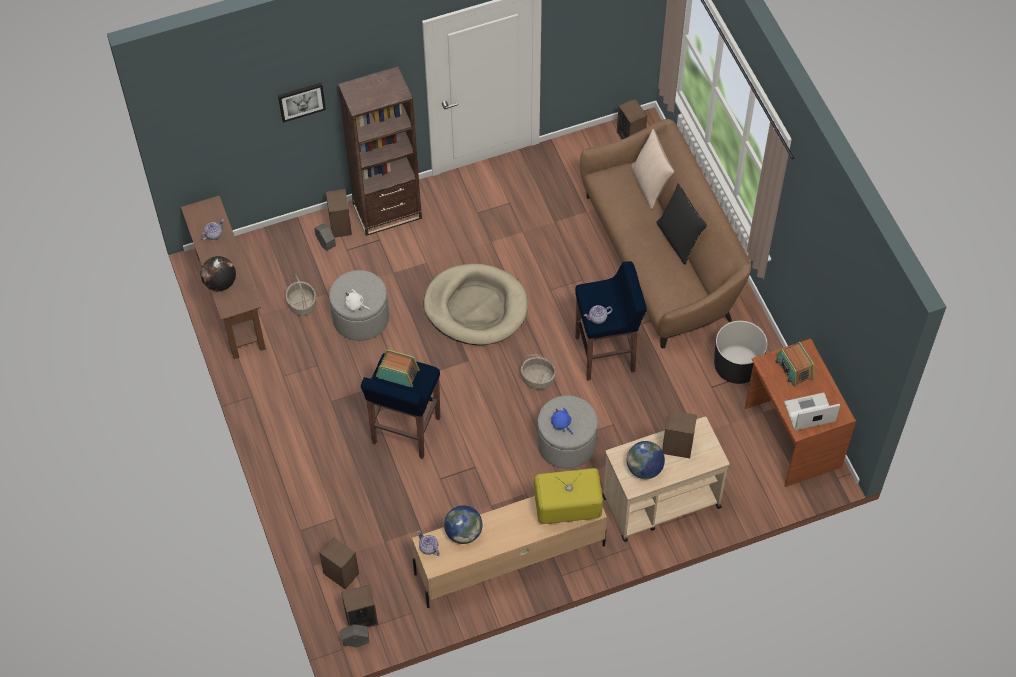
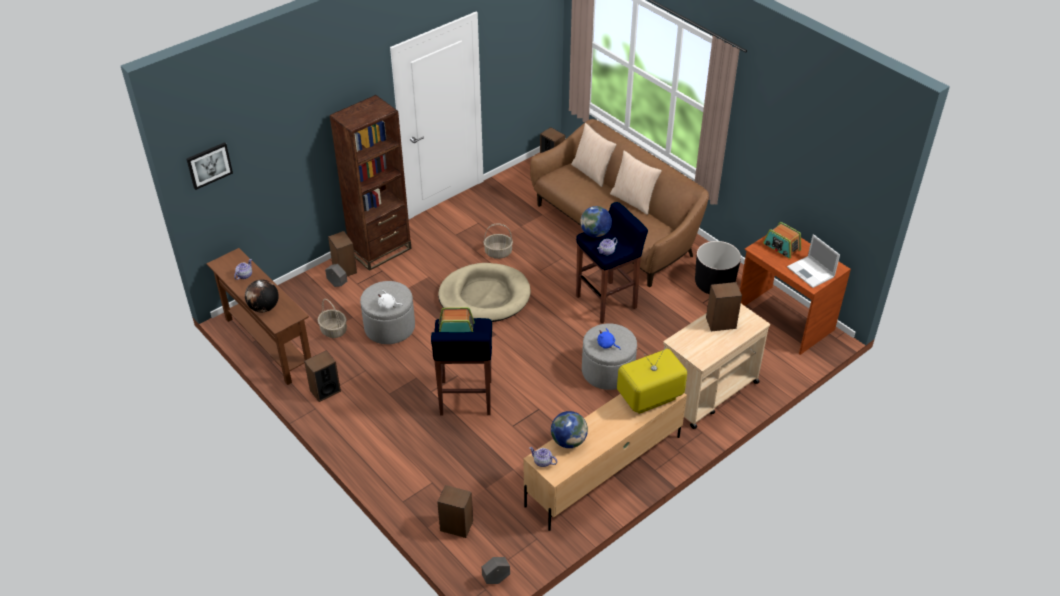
camera: 20 degrees left, 15 degrees down
(301, 101) = (299, 138): picture -> picture (209, 165)
(361, 618) = (492, 557): speaker -> speaker (325, 390)
(538, 379) = (560, 332): basket -> basket (498, 252)
(644, 469) = (703, 345): globe -> globe (595, 233)
(679, 240) = (633, 200): black pillow -> beige pillow
(808, 412) = (811, 272): laptop -> laptop turned 90 degrees counterclockwise

